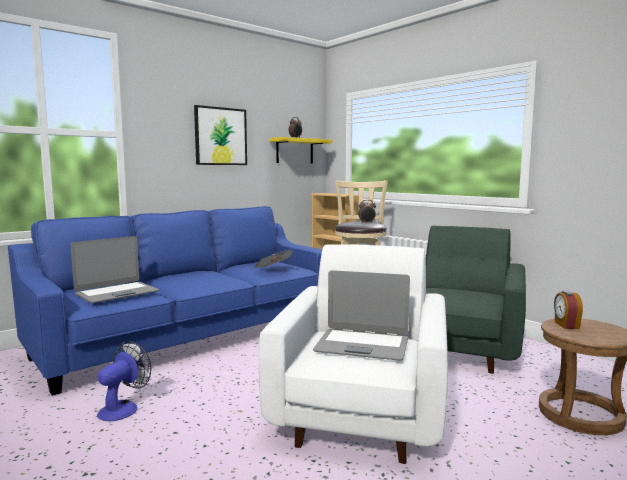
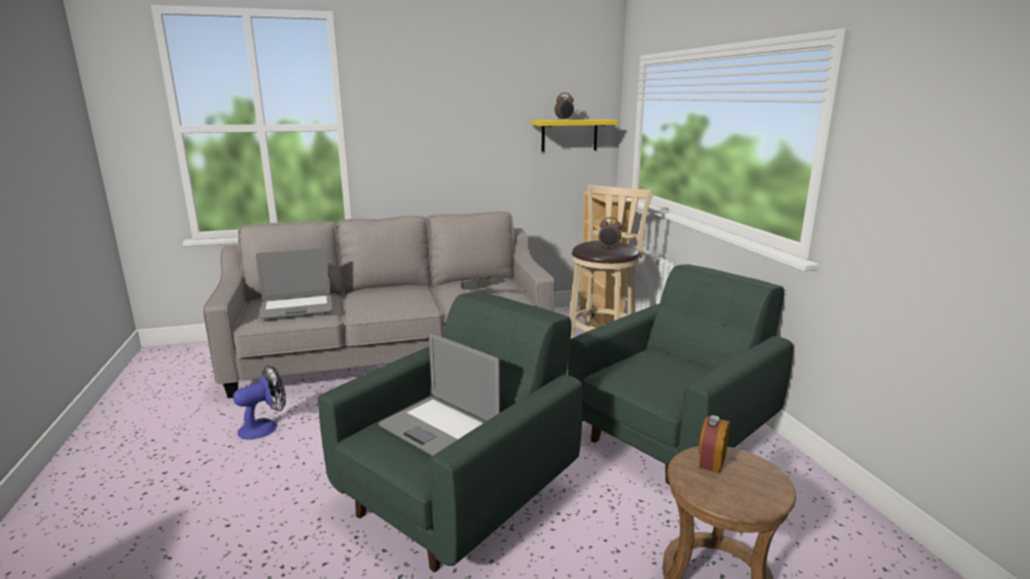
camera: 25 degrees right, 10 degrees up
(190, 338) = (394, 355): blue sofa -> grey sofa
(220, 136) = (464, 122): picture -> none
(362, 412) = (460, 494): white armchair -> green armchair

